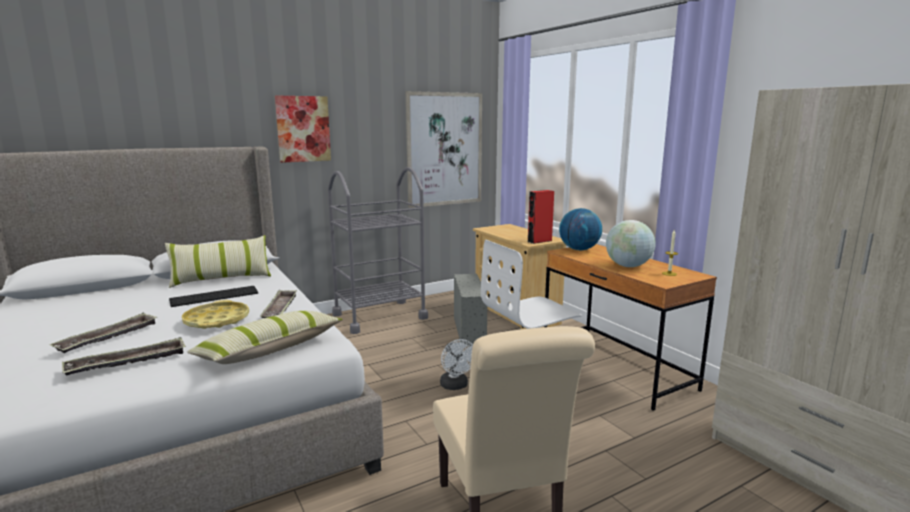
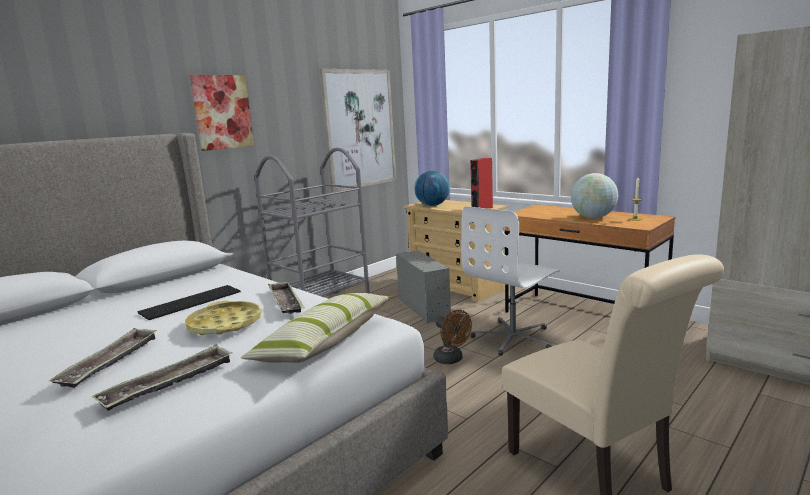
camera: 15 degrees left, 0 degrees up
(221, 279) = (177, 285): pillow -> none
(456, 386) = (451, 360): white fan -> brown fan
(579, 249) = (532, 210): globe -> globe (432, 205)

